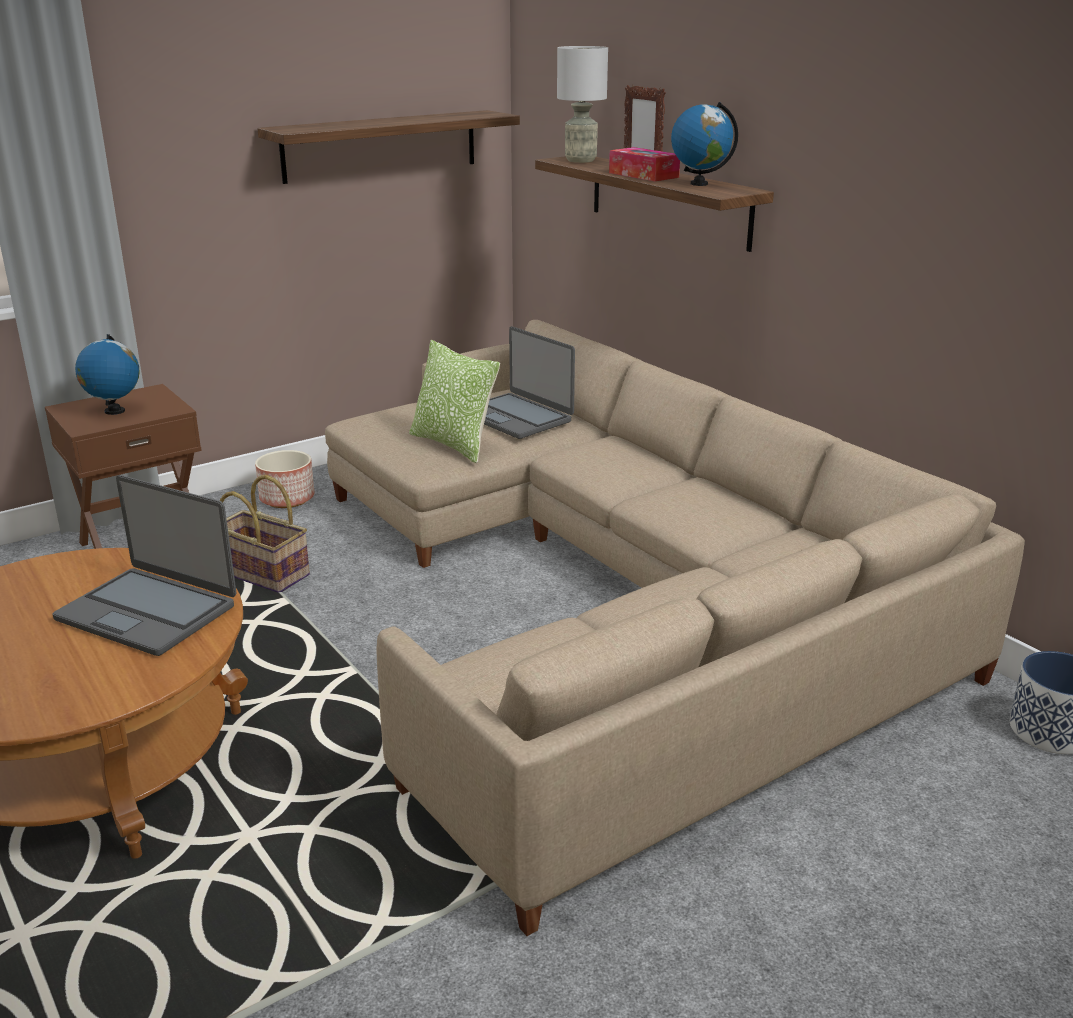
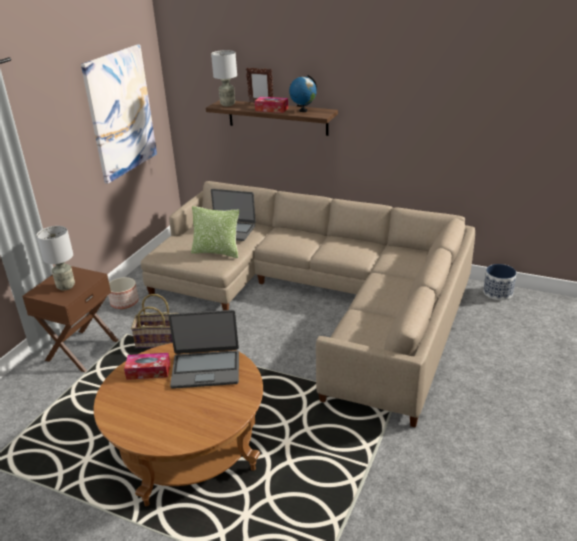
camera: 30 degrees left, 5 degrees up
(66, 580) = (148, 371): none -> tissue box
(114, 411) = (65, 286): globe -> grey table lamp
(381, 146) = (120, 113): shelf -> picture

